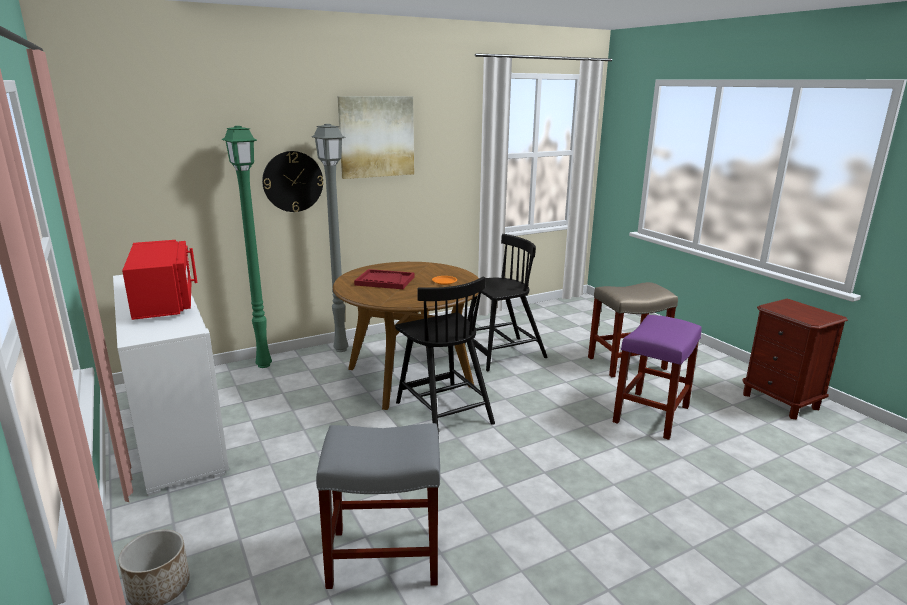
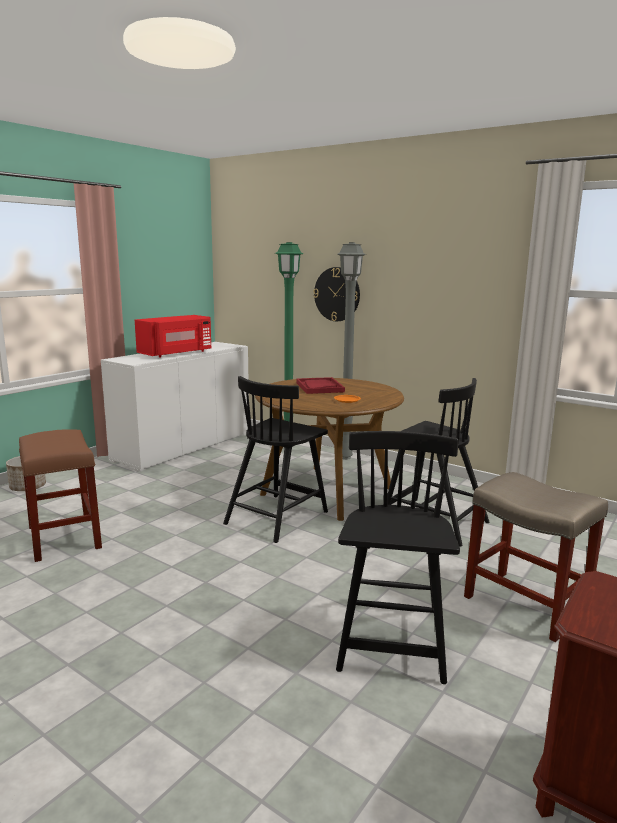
camera: 65 degrees right, 5 degrees down
(376, 137) = (412, 258): picture -> none
(386, 556) = (65, 538): grey stool -> brown stool
(651, 414) = (392, 638): purple stool -> black chair

